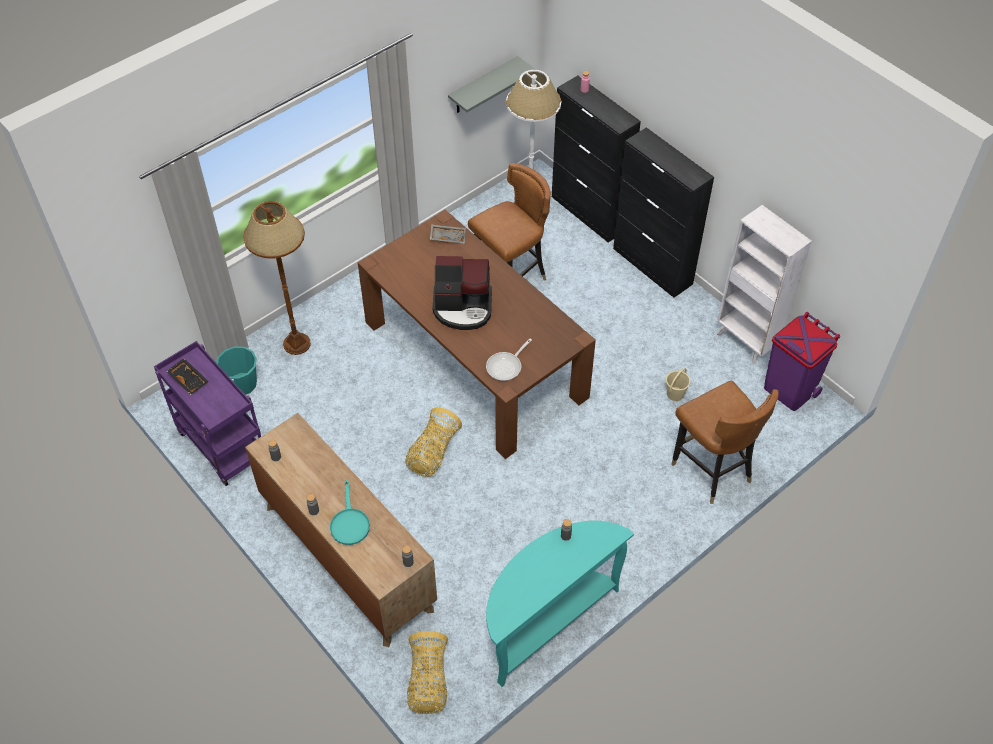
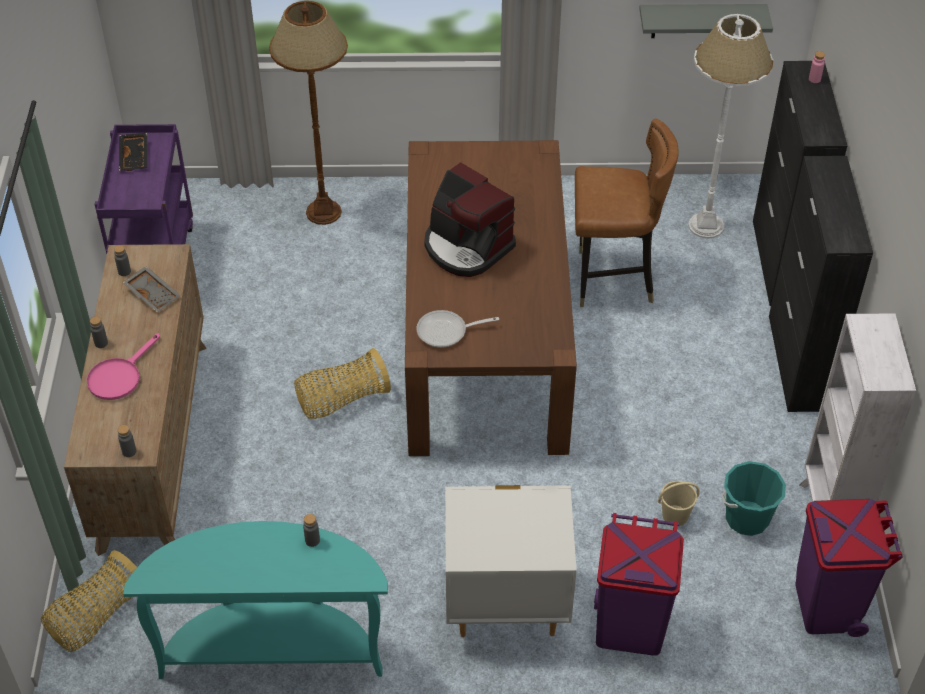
camera: 40 degrees right, 5 degrees down
(242, 384) = (233, 219): turquoise bucket -> turquoise bucket (747, 518)
(349, 523) = (119, 376): turquoise frying pan -> pink frying pan
(448, 237) = (530, 168): grey tray -> grey tray (153, 294)
(641, 504) = (506, 605): none -> white nightstand
(711, 470) = (629, 627): brown chair -> purple trash can

